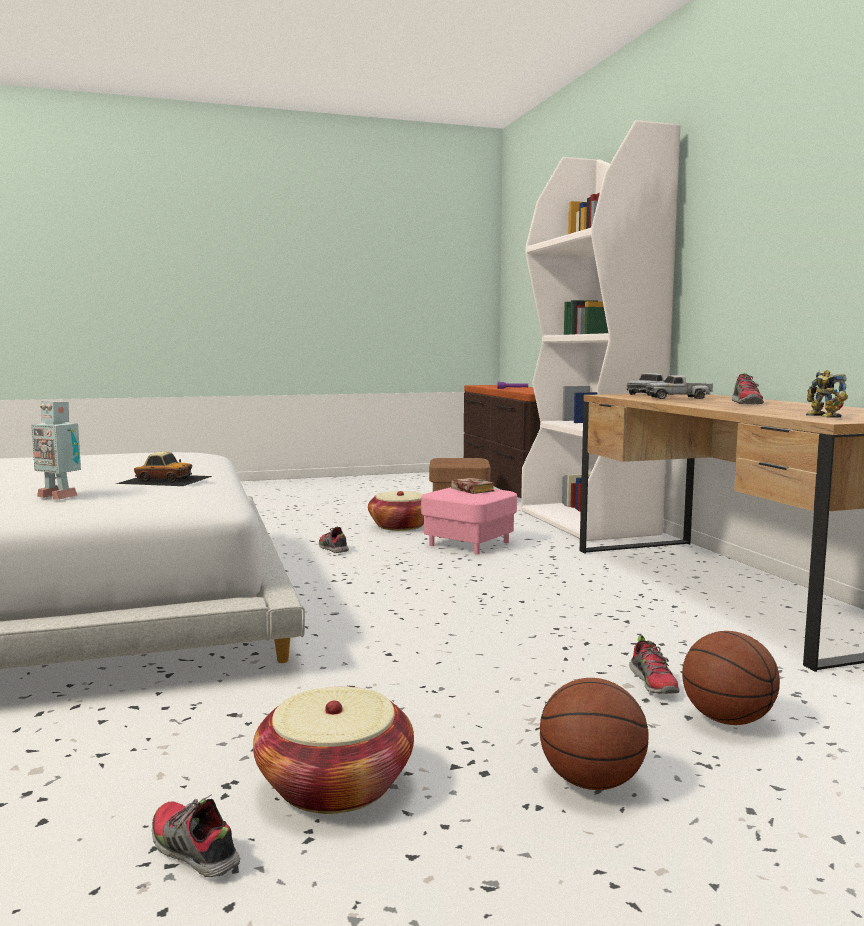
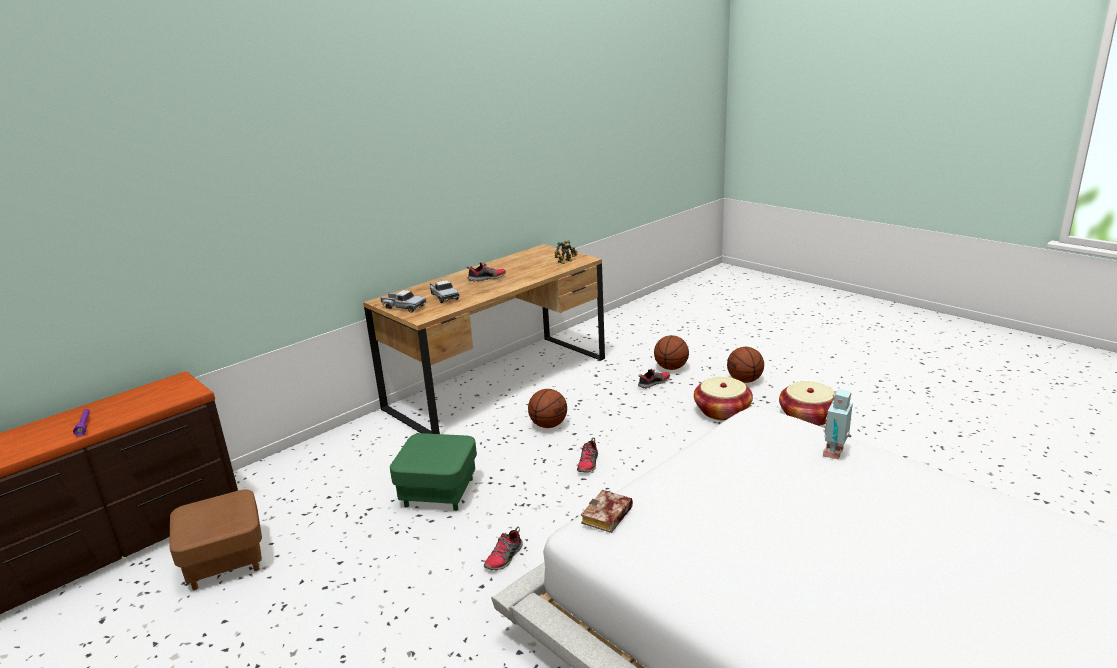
camera: 115 degrees left, 15 degrees up
(59, 496) = (835, 453): toy robot -> toy robot turned 150 degrees counterclockwise
(165, 479) = (745, 448): toy car -> none
(193, 851) = (869, 424): shoe -> shoe (588, 464)
(400, 526) = (384, 555): basket -> basket (722, 411)
(469, 543) = (438, 492): pink ottoman -> green ottoman
(470, 490) = (426, 451): book -> book (607, 517)
(562, 594) = (548, 425): none -> basketball
(588, 522) = (324, 457): white bookcase -> none

